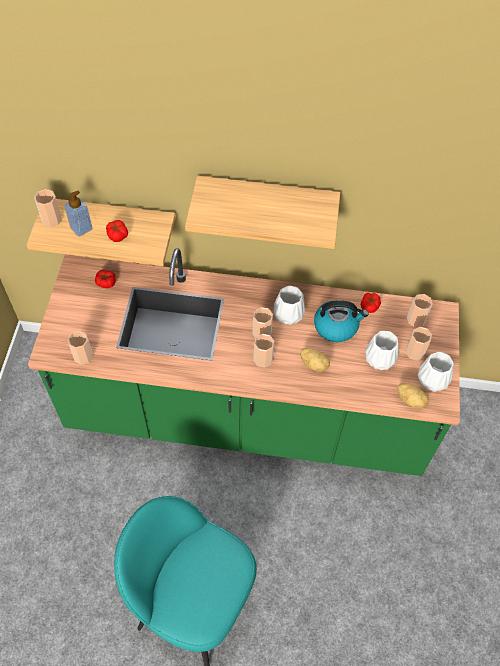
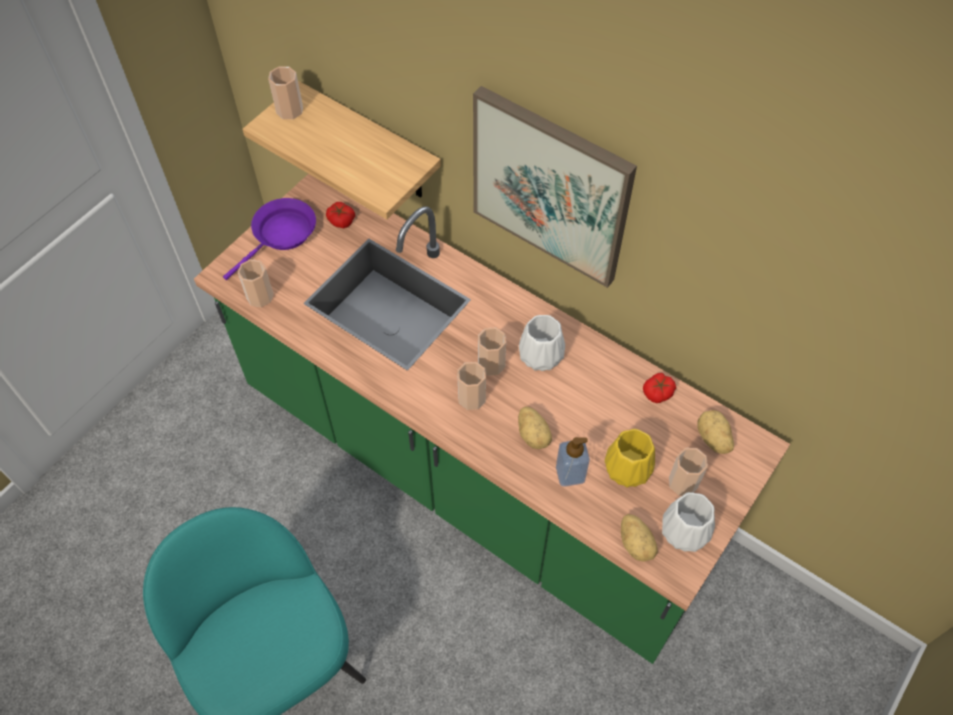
camera: 30 degrees right, 0 degrees up
(71, 309) = (281, 235): none -> purple frying pan
(81, 228) = (316, 134): soap dispenser -> soap dispenser (570, 474)
(117, 235) = (353, 158): tomato -> none
(267, 202) = (550, 187): shelf -> picture
(336, 326) = (595, 399): kettle -> none
(379, 358) = (626, 468): white vase -> yellow vase
(416, 319) = (712, 439): cup -> potato

